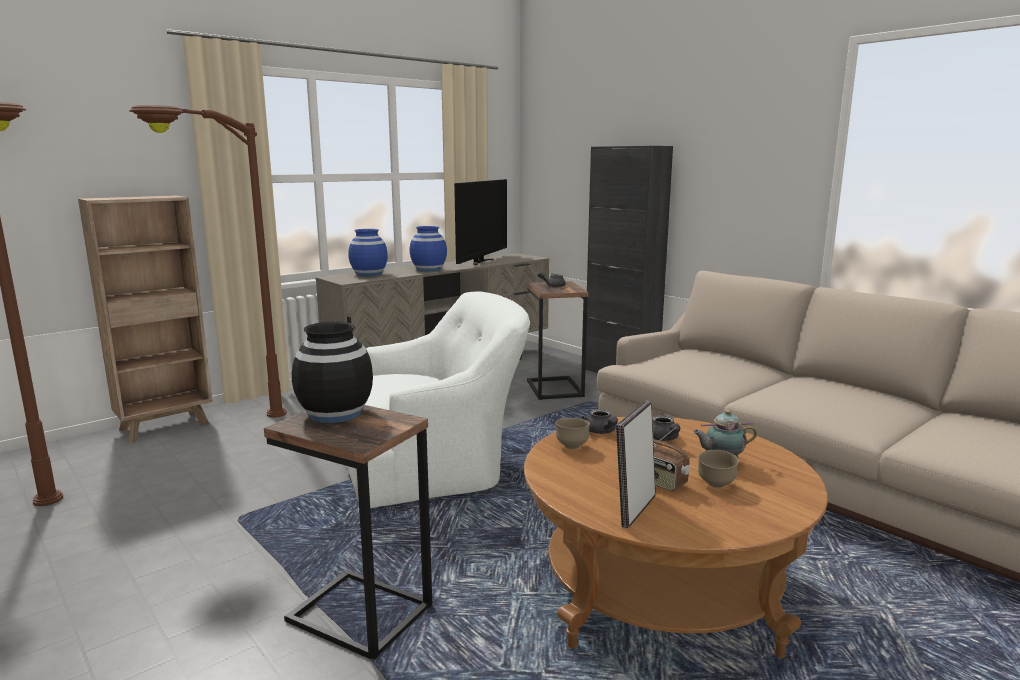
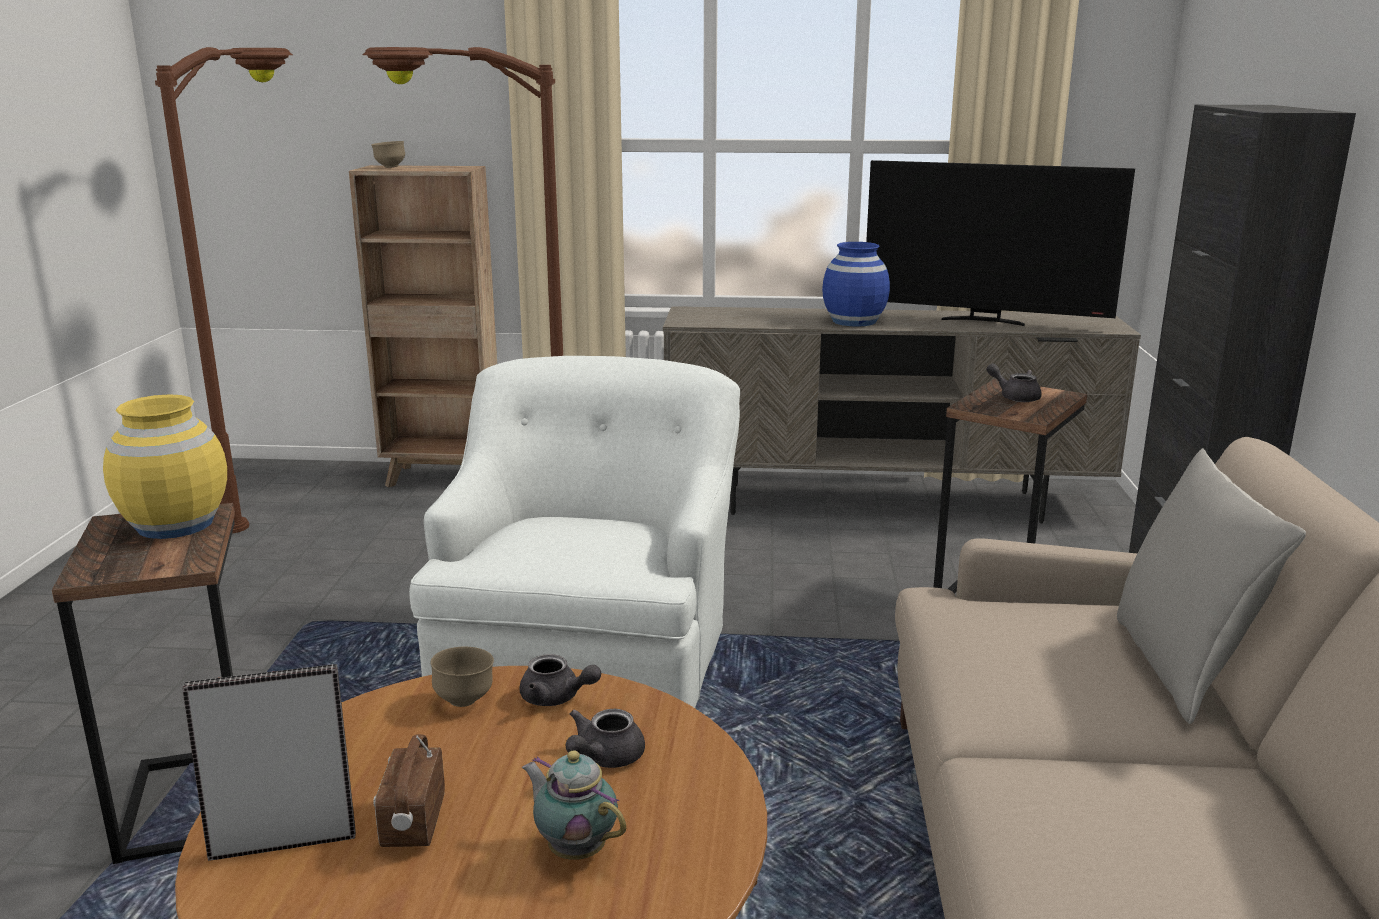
camera: 45 degrees right, 5 degrees up
(336, 413) = (176, 524): black vase -> yellow vase
(368, 274) = (747, 314): blue vase -> none
(433, 467) = (589, 653): white armchair -> white armchair turned 105 degrees counterclockwise
(481, 262) = (984, 321): television -> television turned 45 degrees clockwise
(601, 432) = (556, 698): grey teapot -> grey teapot turned 90 degrees counterclockwise
(716, 485) = (462, 880): brown bowl -> brown bowl (389, 167)
(733, 358) = (1180, 667): none -> grey pillow

